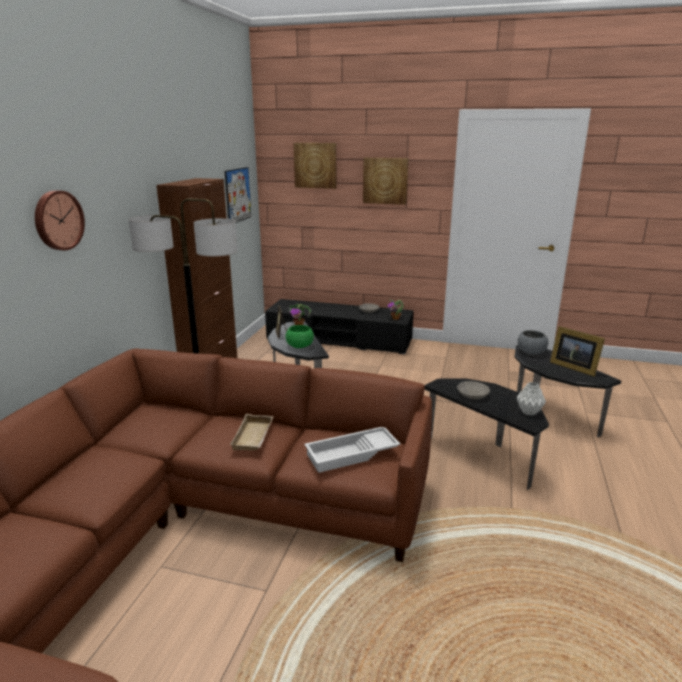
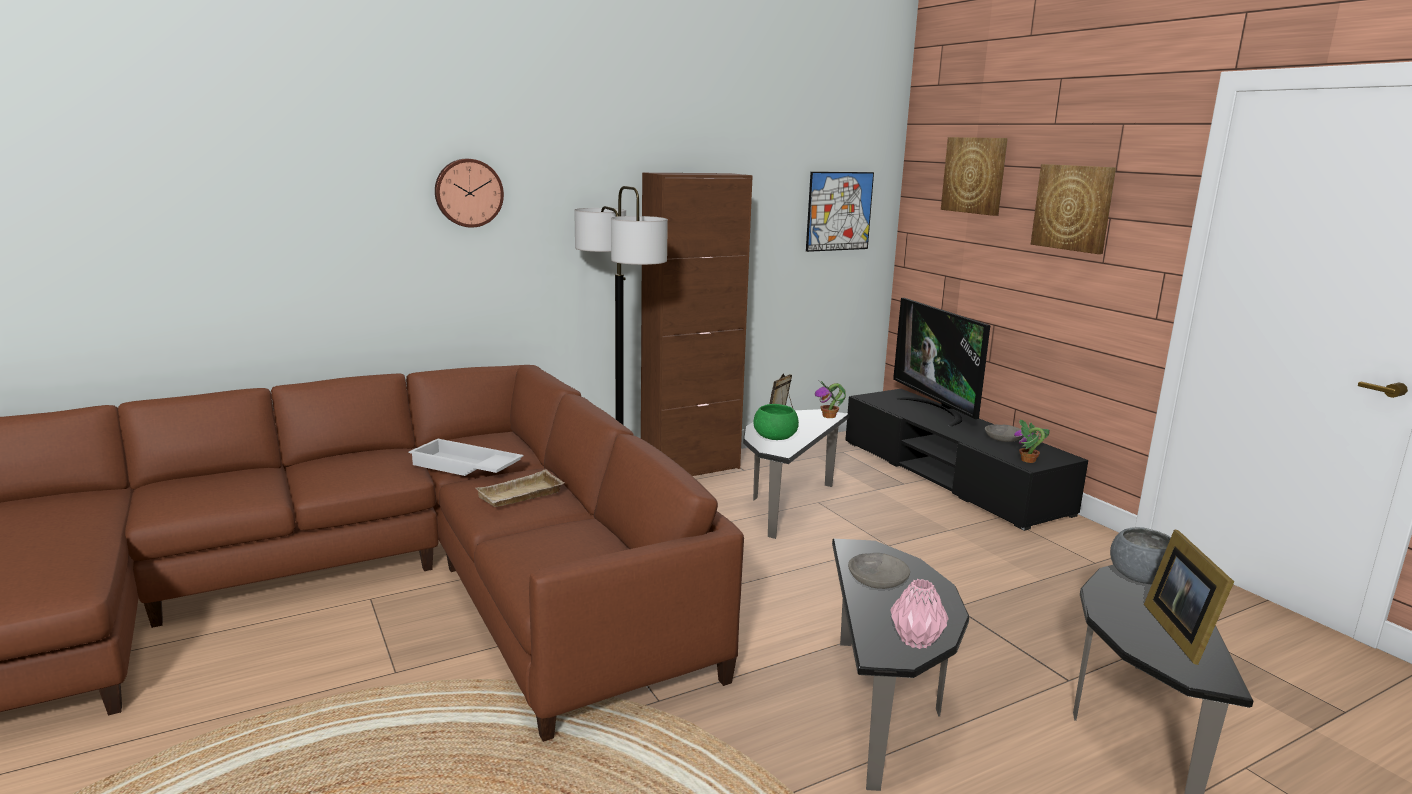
camera: 45 degrees right, 5 degrees down
(318, 306) = (936, 410): none -> television
(352, 455) = (565, 558): white tray -> white tray (464, 467)
(528, 412) = (915, 640): grey vase -> pink vase

